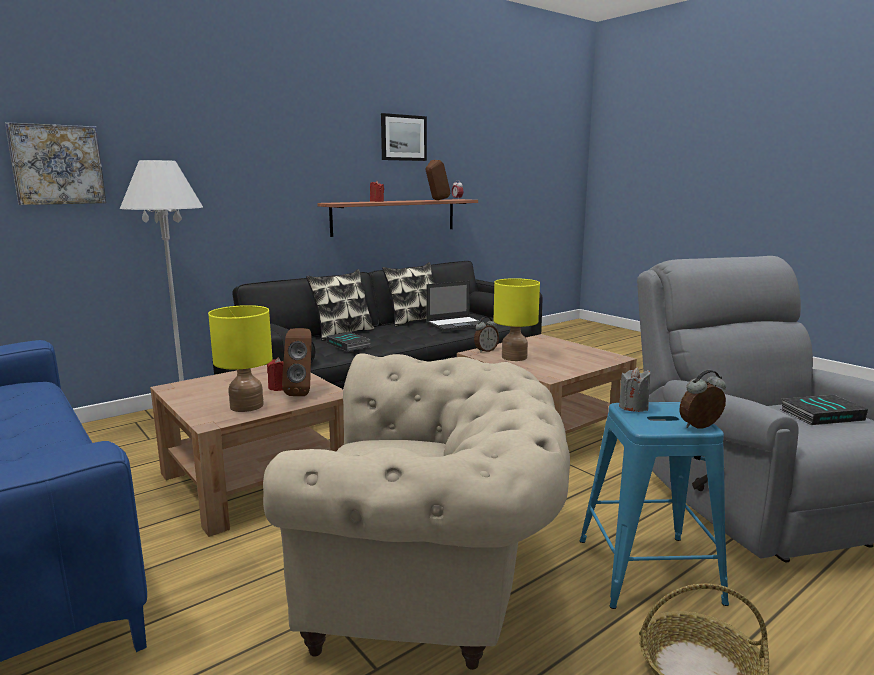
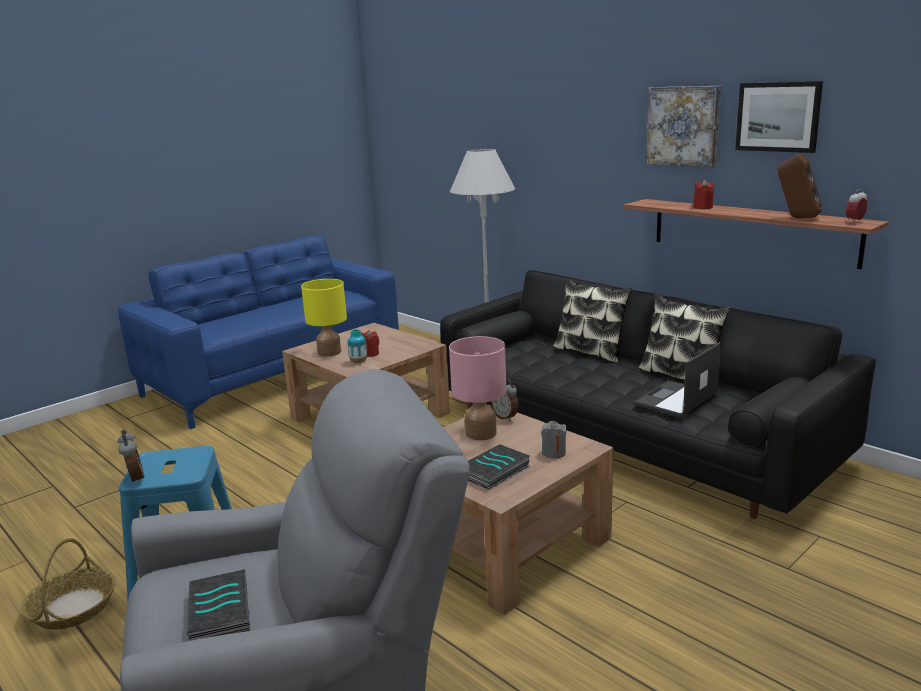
camera: 85 degrees right, 5 degrees up
(57, 164) = (459, 148): picture -> picture (683, 126)
(302, 392) = (358, 362): brown speaker -> vase
(349, 345) = (537, 361): book -> book (495, 472)
(432, 584) = (213, 499): beige armchair -> none
(457, 324) = (676, 400): laptop -> laptop turned 75 degrees clockwise
(515, 357) = (480, 433): yellow table lamp -> pink table lamp
(633, 407) = (195, 454): grey candle -> grey candle (553, 453)

